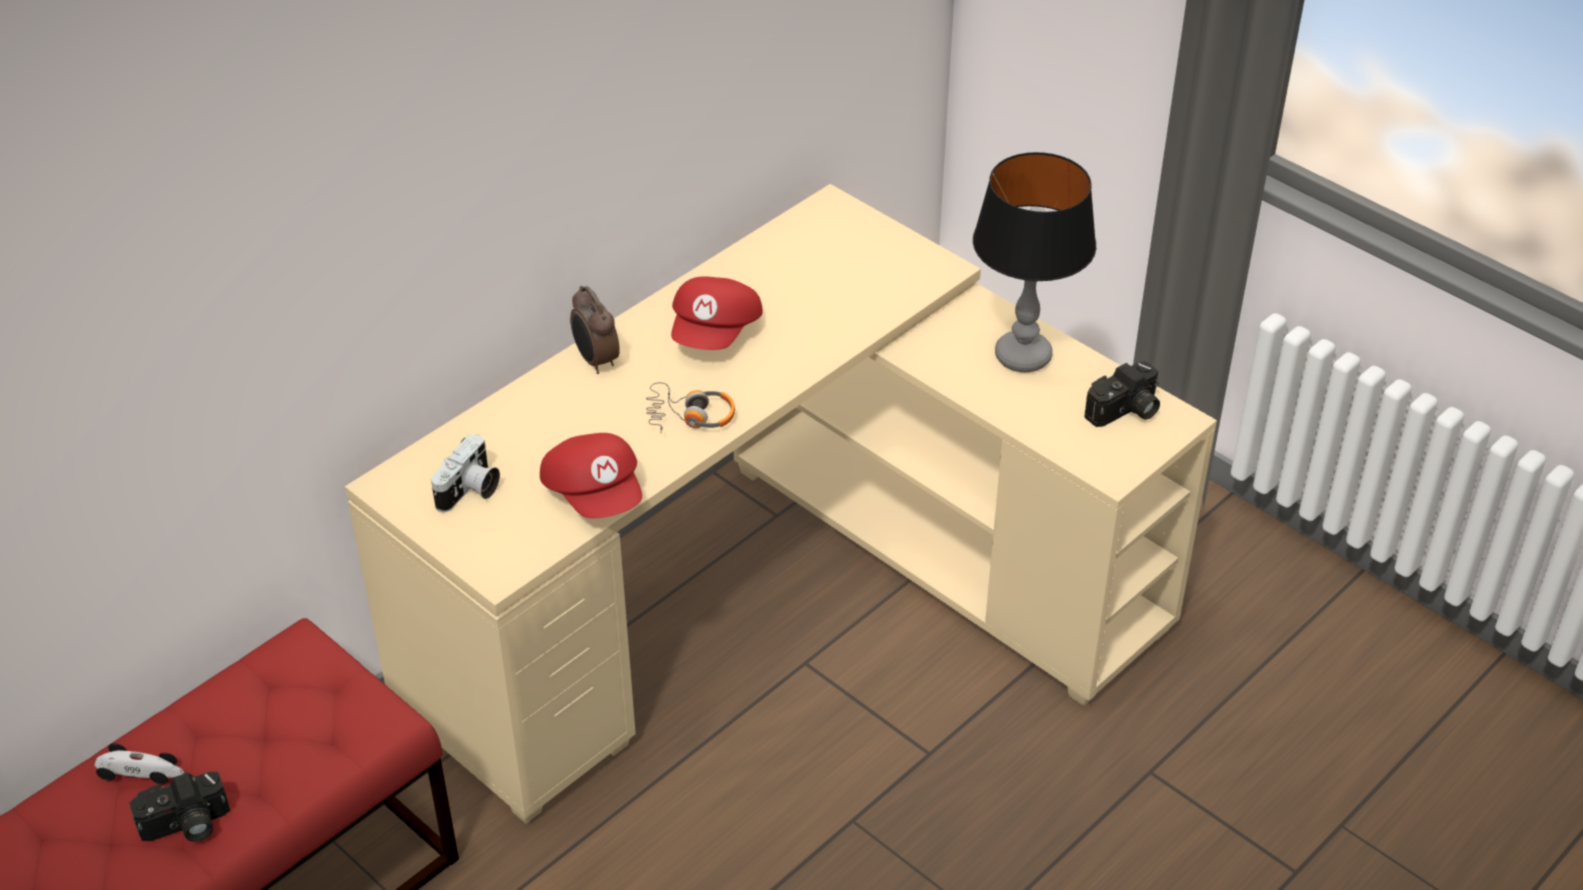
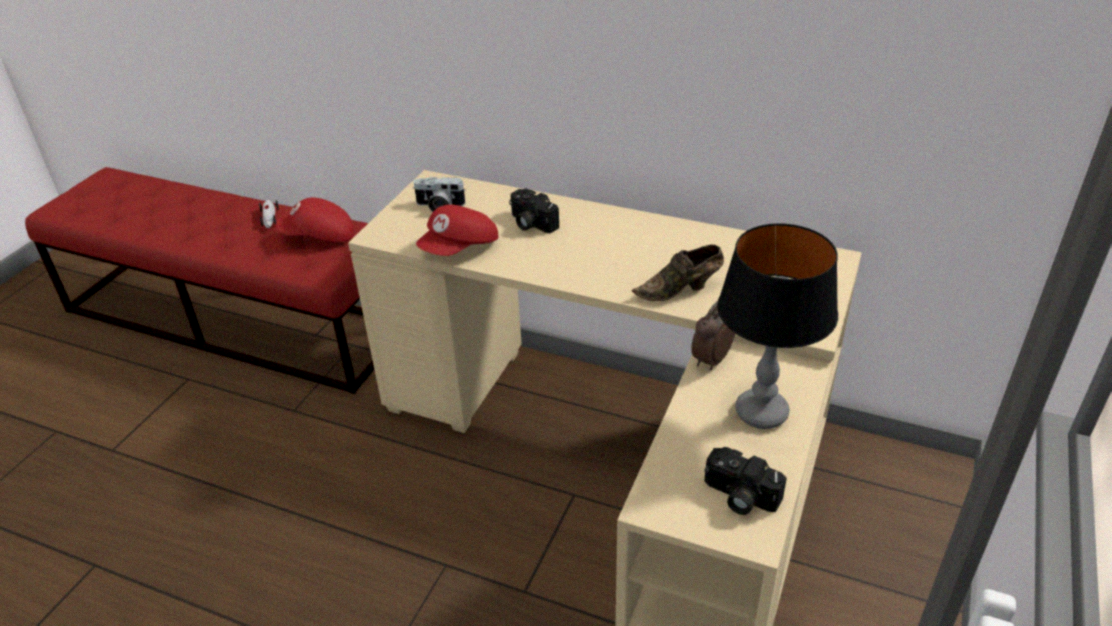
camera: 70 degrees right, 5 degrees down
(186, 826) = (236, 241): camera -> camera (530, 223)
(595, 361) = (584, 214): alarm clock -> alarm clock (710, 360)
(690, 416) = (555, 263): headphones -> none
(716, 333) = (648, 250): red cap -> red cap (319, 236)
(814, 334) = (680, 290): none -> brown shoe

